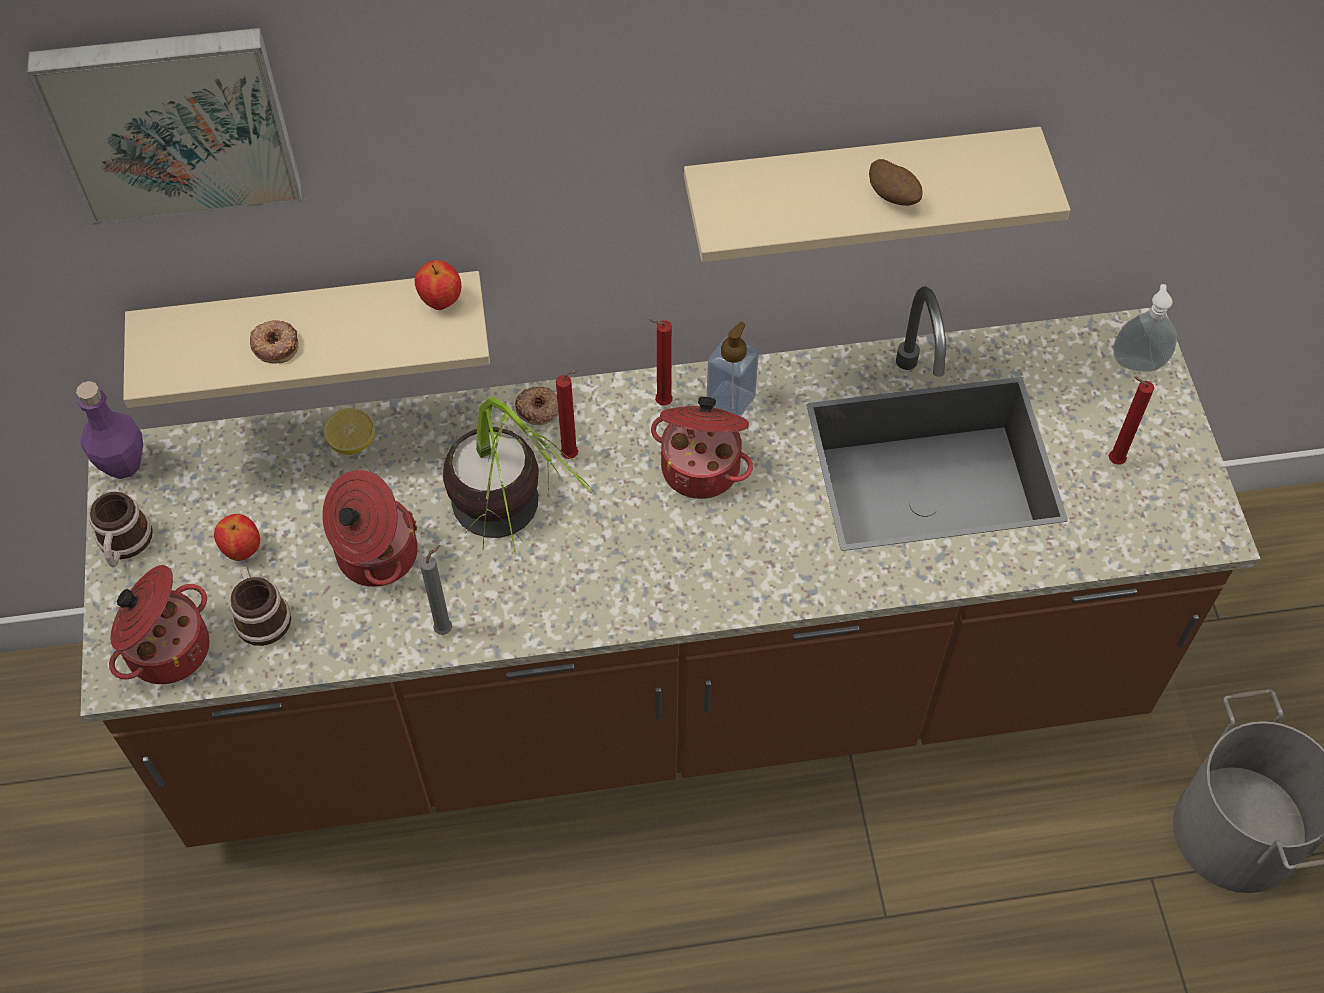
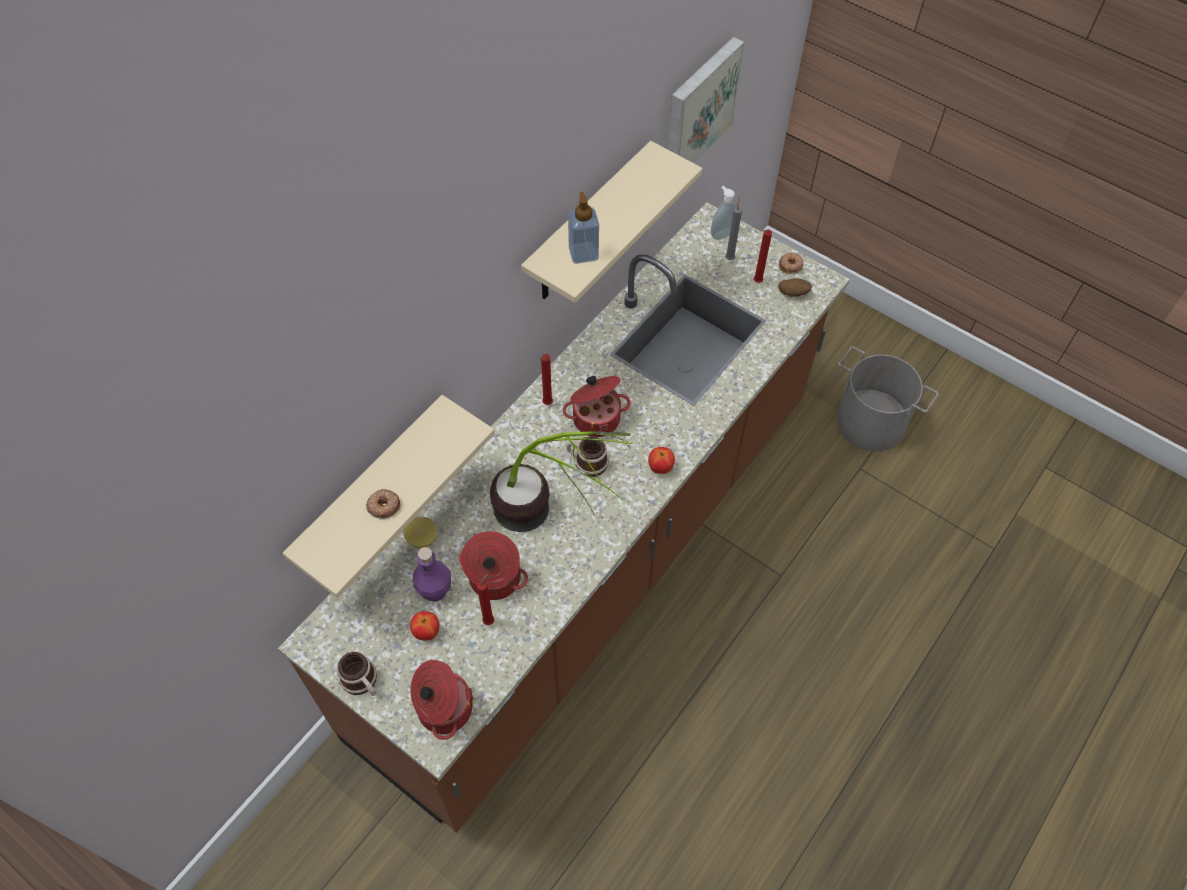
camera: 45 degrees left, 0 degrees up
(123, 464) = (314, 646): purple bottle -> purple bottle (435, 591)
(172, 121) = (296, 410): picture -> picture (698, 108)
(261, 614) = (472, 653): mug -> mug (586, 461)
(441, 301) = (441, 422): apple -> apple (660, 468)
(446, 628) = (566, 582): grey candle -> grey candle (729, 258)
(538, 409) = (493, 451): donut -> donut (791, 265)
(572, 455) = (533, 459): red candle -> red candle (490, 620)
(730, 400) = (575, 378): soap dispenser -> soap dispenser (583, 253)
(893, 197) = (627, 213): potato -> potato (793, 293)

